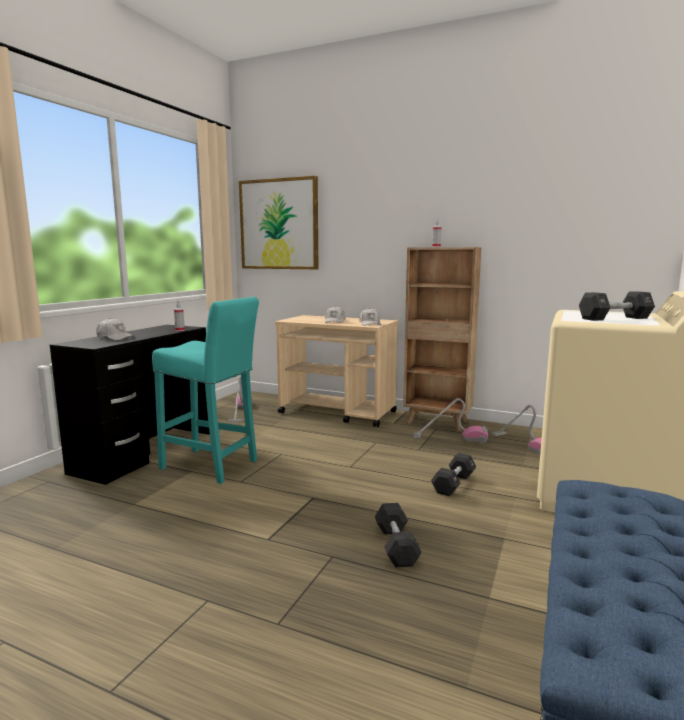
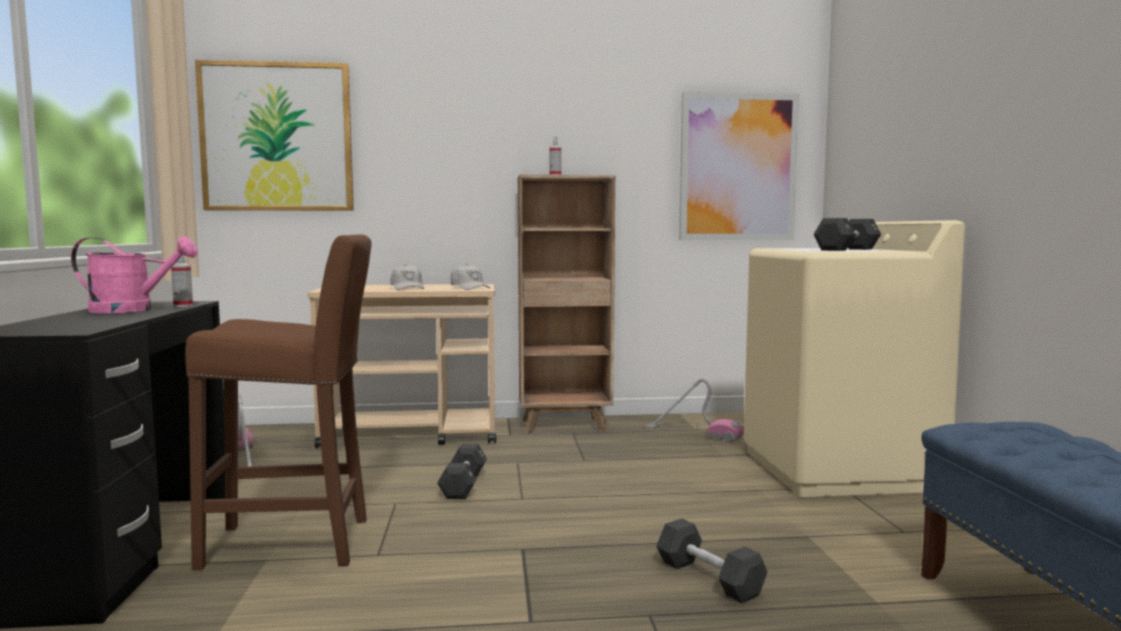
camera: 30 degrees left, 5 degrees down
(115, 337) = (75, 320): white cap -> none
(153, 332) = (132, 310): none -> pink watering can
(212, 466) = (296, 544): turquoise stool -> brown stool
(450, 438) = (604, 440): vacuum cleaner -> none
(453, 484) = (677, 491): black dumbbell -> black dumbbell (463, 485)
(596, 236) = (737, 167): none -> picture

